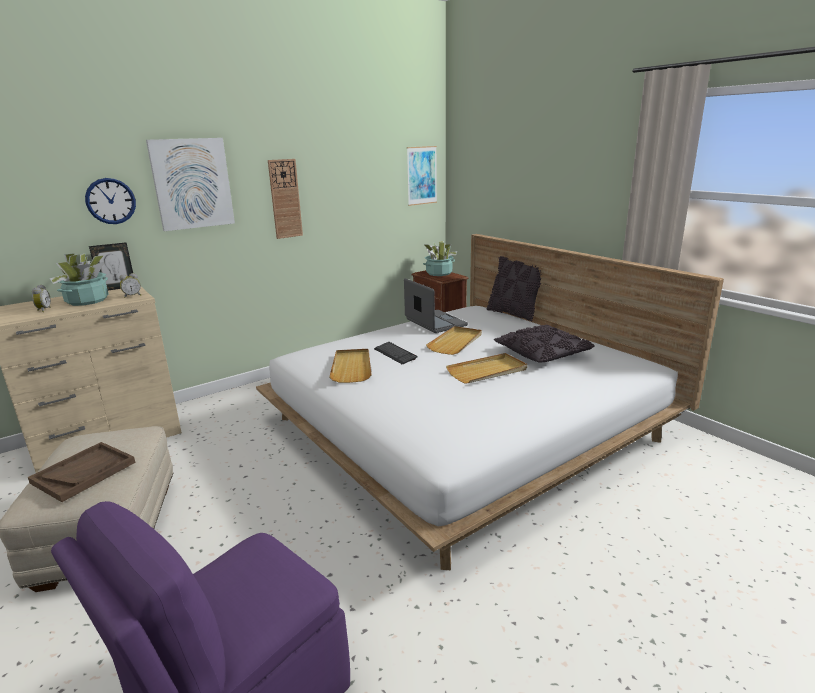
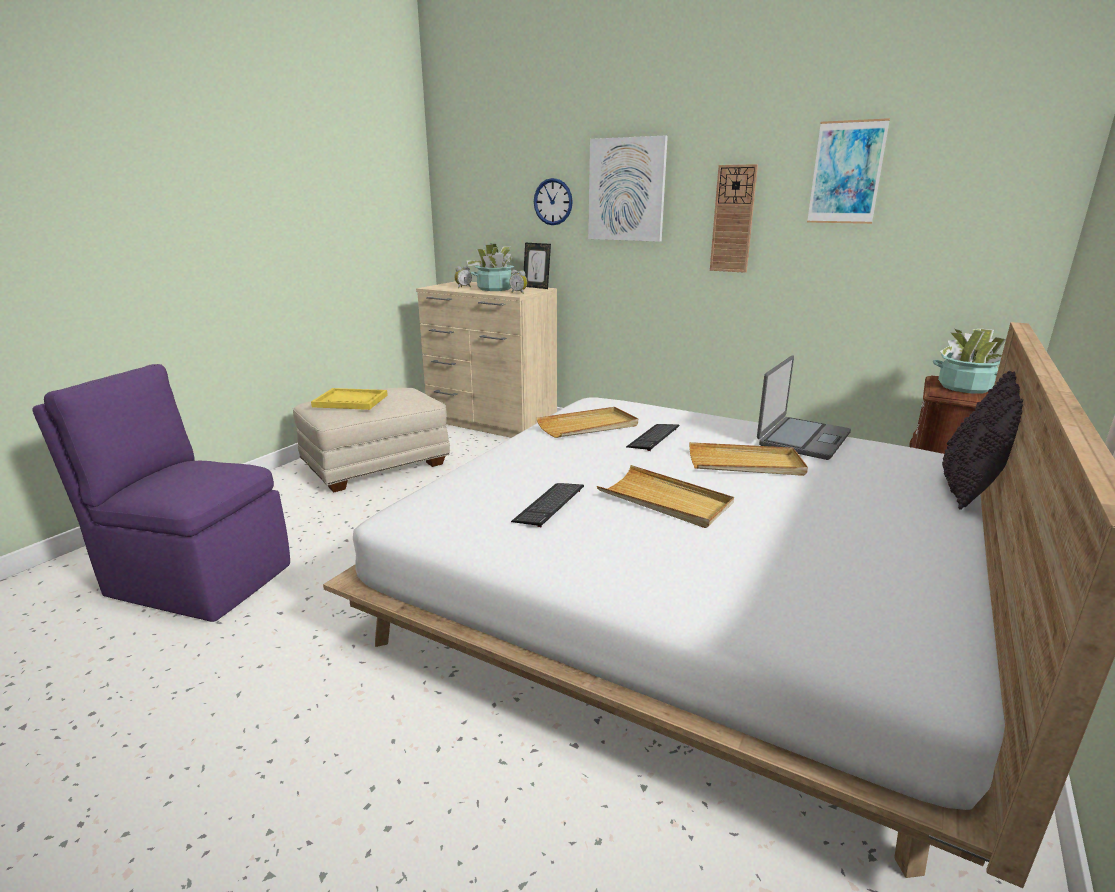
camera: 65 degrees right, 0 degrees up
(84, 472) = (351, 401): brown tray -> yellow tray
(422, 175) = (1013, 204): picture -> picture (846, 173)
(471, 403) = (549, 505): none -> keyboard
(542, 354) = (798, 535): black pillow -> none

